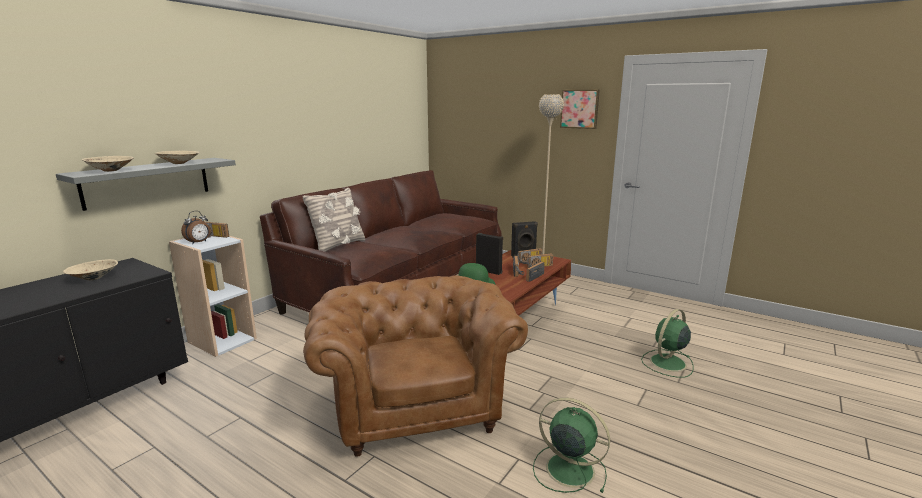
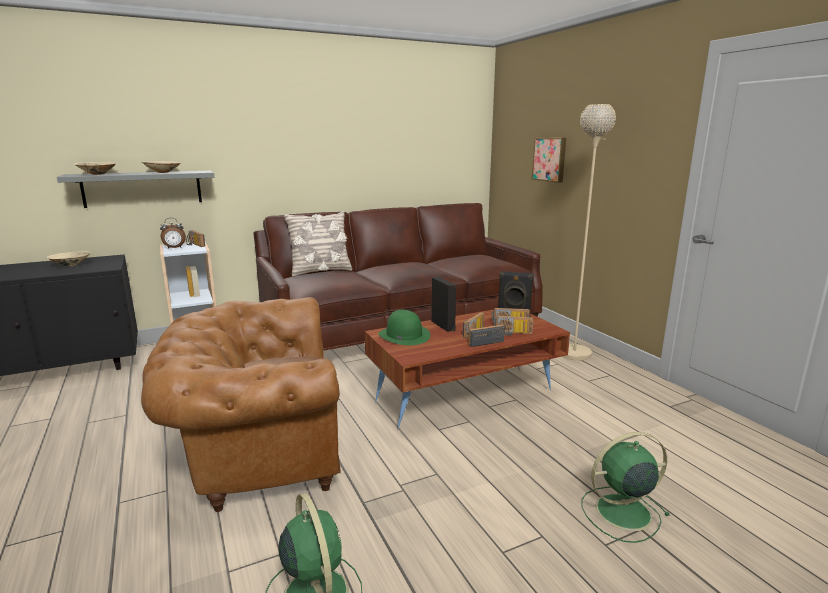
camera: 30 degrees right, 0 degrees up
(415, 408) = (257, 456): brown armchair -> brown armchair turned 120 degrees counterclockwise
(580, 109) = (646, 125): picture -> picture (550, 159)

